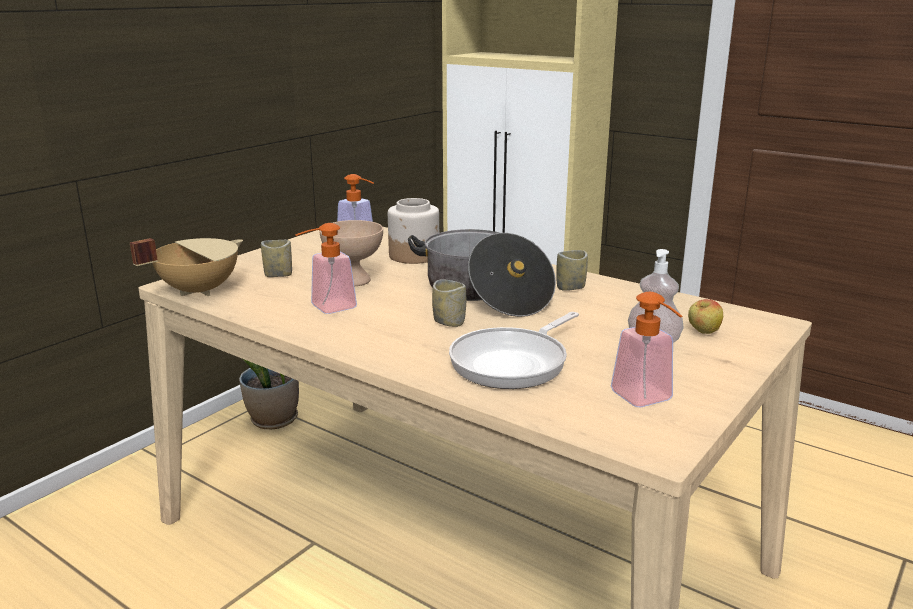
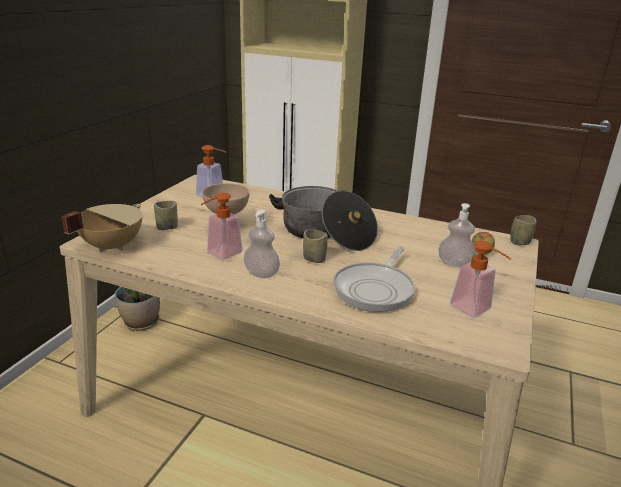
camera: 15 degrees left, 5 degrees up
(367, 333) = (261, 273): none -> soap dispenser
(415, 255) = (259, 204): jar -> none
(570, 287) = (379, 224): cup -> cup (520, 242)

